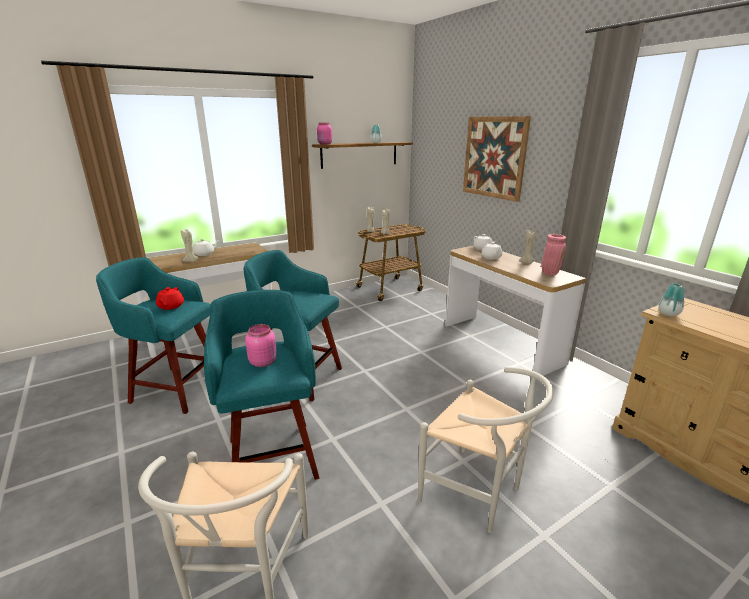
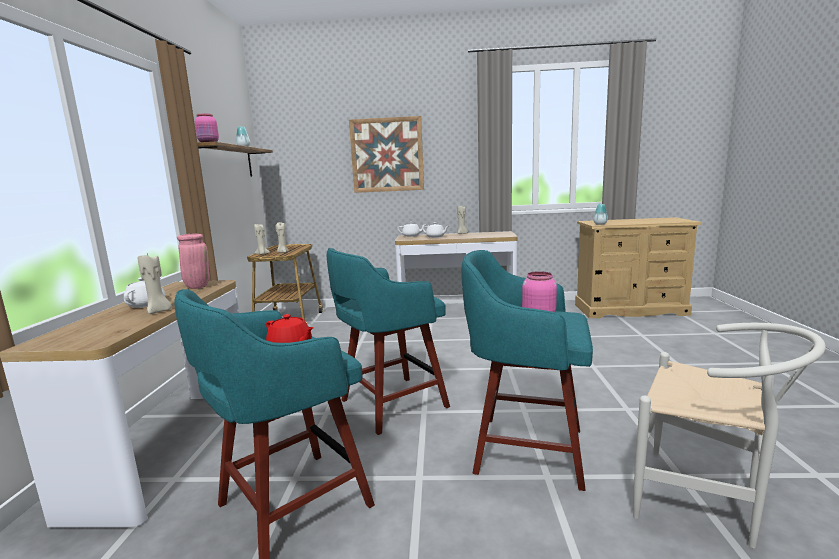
camera: 55 degrees left, 10 degrees down
(478, 494) = (632, 371): white chair -> none
(549, 273) = (491, 233): pink vase -> pink vase (197, 287)

